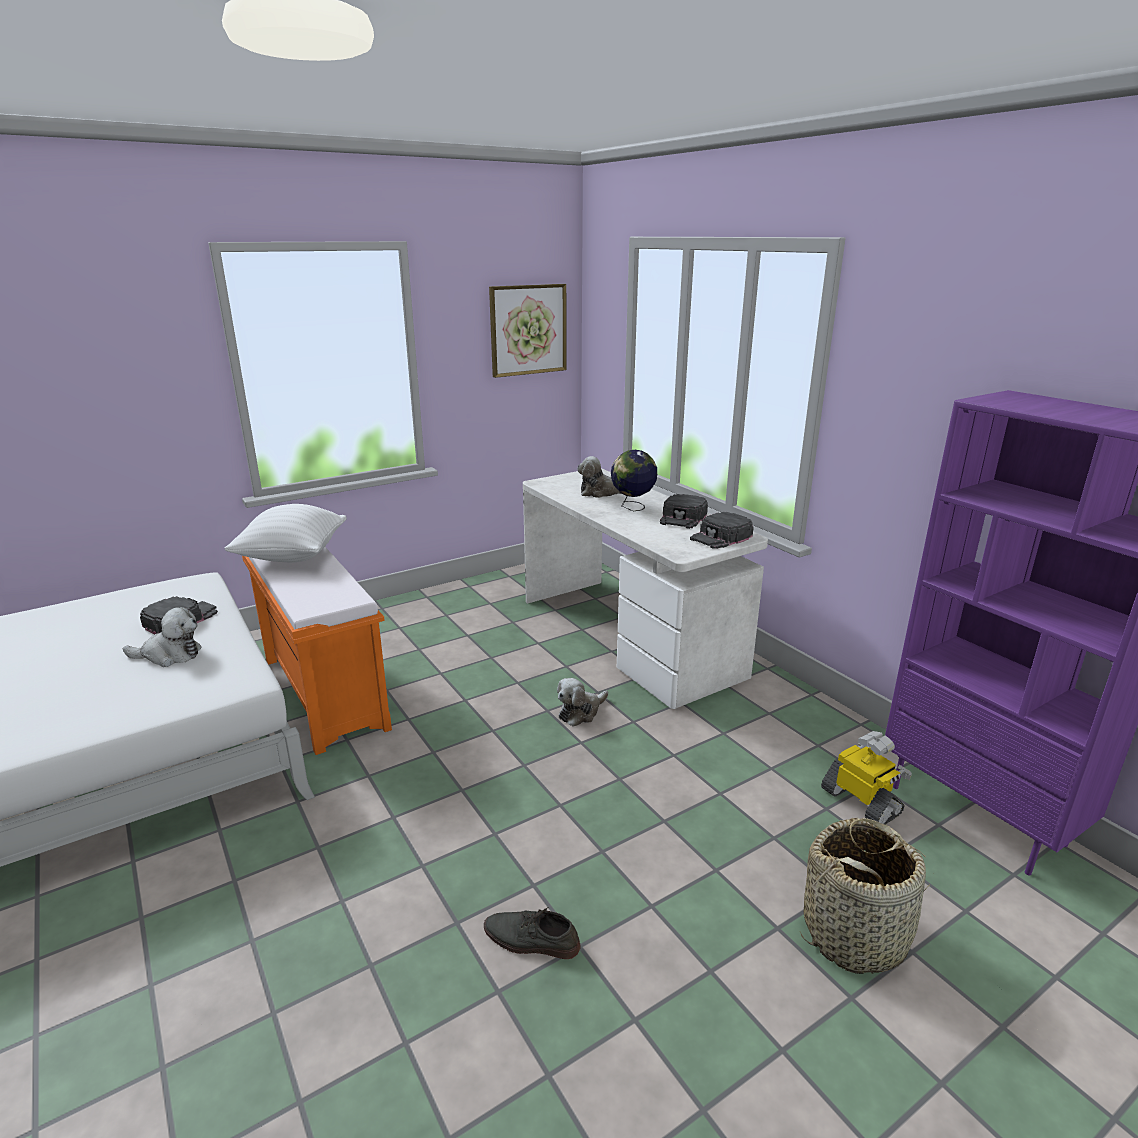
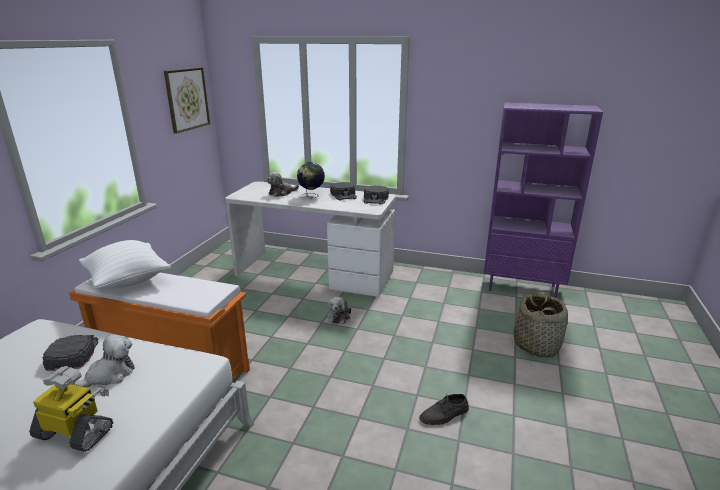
camera: 40 degrees left, 0 degrees up
(862, 802) = (486, 300): toy robot -> toy robot (76, 432)

